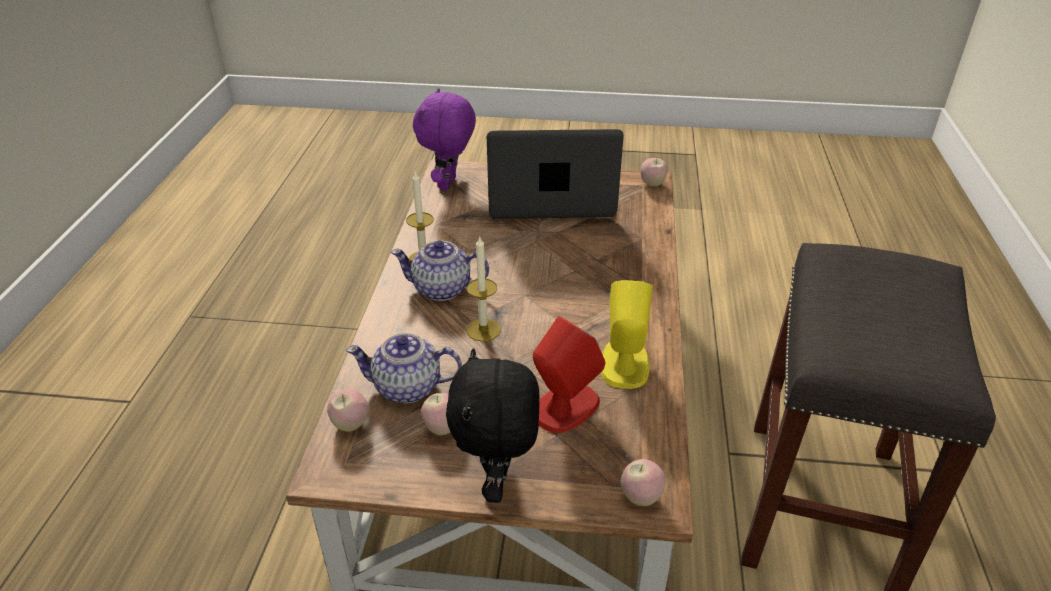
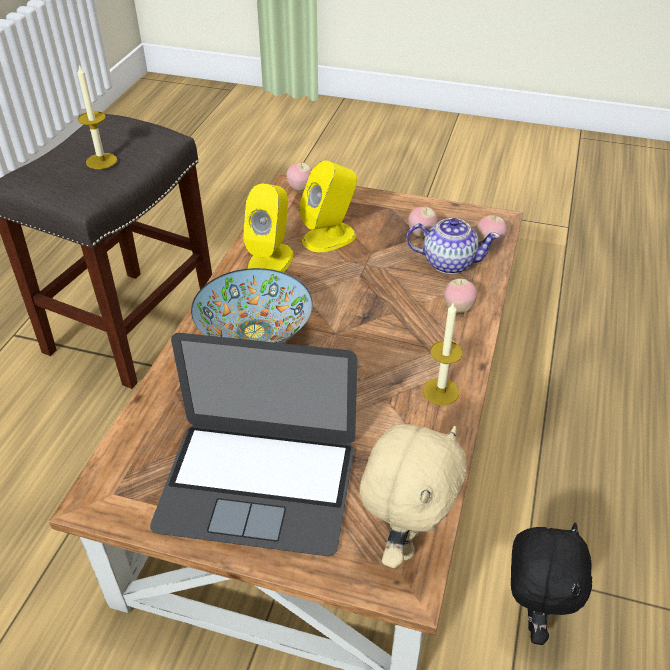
camera: 170 degrees left, 5 degrees up
(442, 289) = (419, 349): teapot -> none
(449, 184) = (405, 540): purple plush toy -> beige plush toy
(483, 330) = (382, 302): candle -> candle (101, 161)
(498, 481) = (386, 204): black plush toy -> black plush toy (532, 614)
(564, 407) = (330, 237): red speaker -> yellow speaker
(602, 286) = (254, 333): none -> bowl
(652, 184) = (97, 493): apple -> apple (458, 309)

